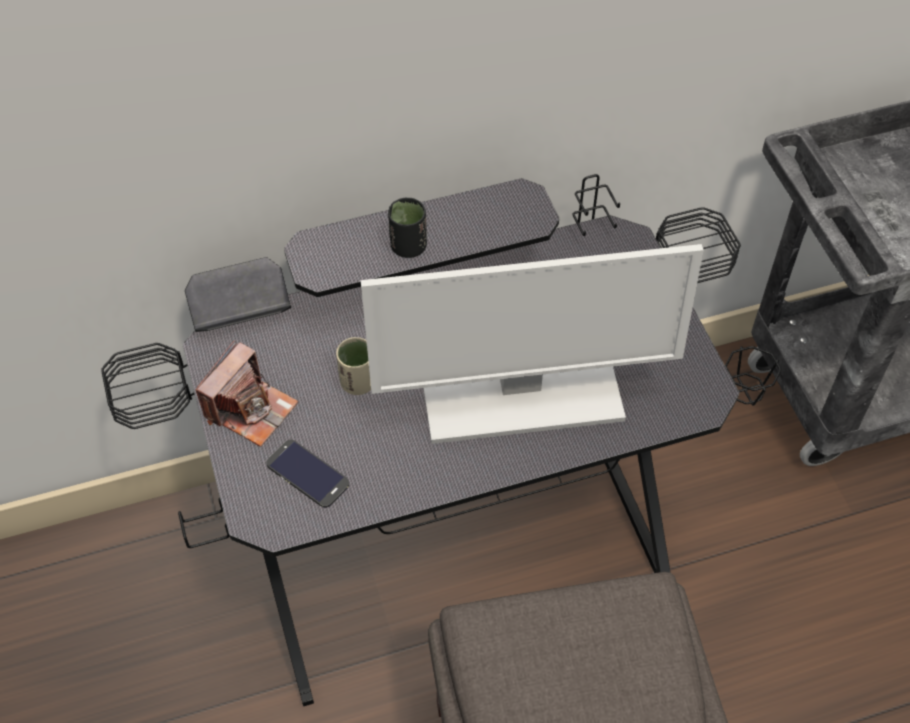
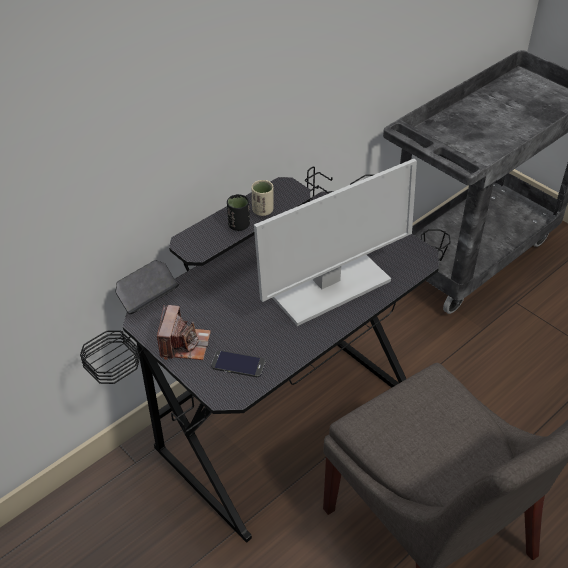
camera: 25 degrees left, 10 degrees down
(358, 382) = (237, 311): beige cup -> beige cup (262, 210)

